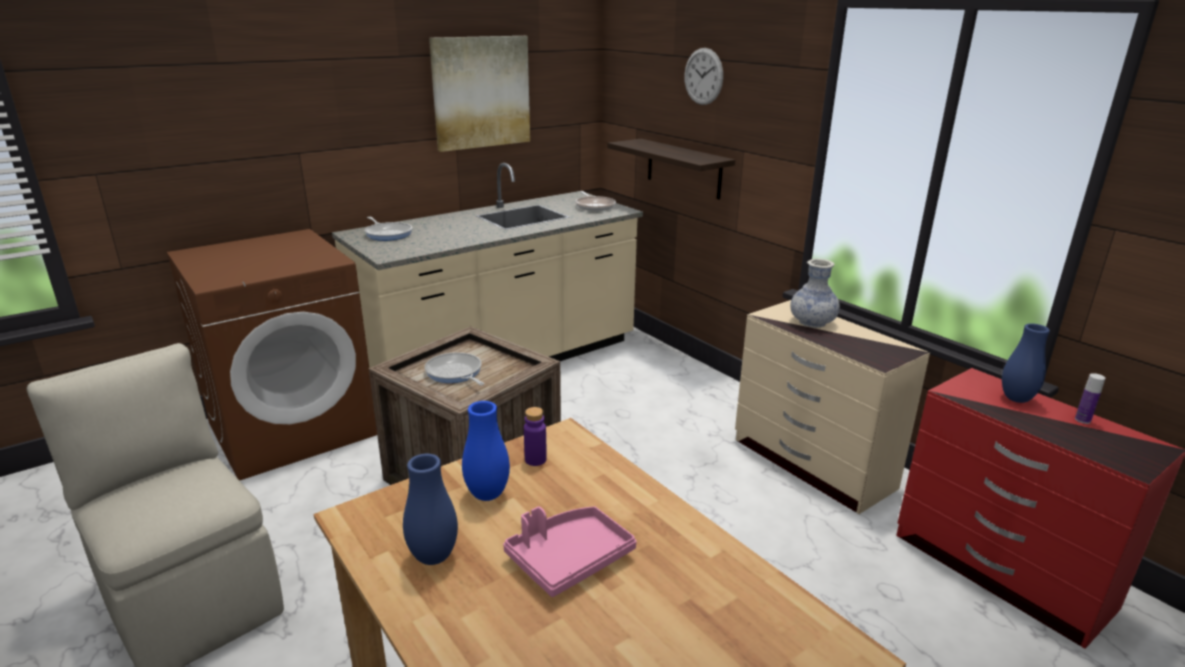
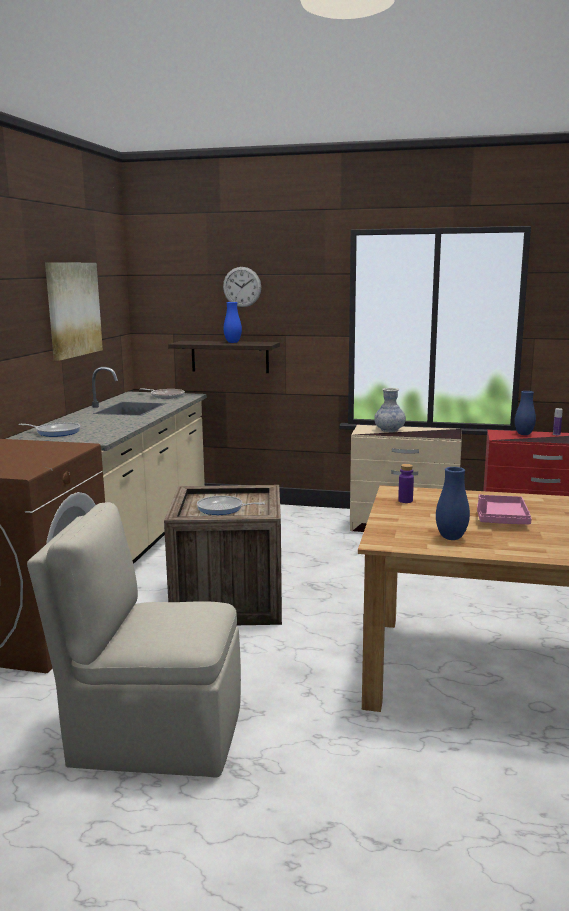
camera: 40 degrees left, 10 degrees down
(487, 494) = (417, 516): blue vase -> blue vase (233, 342)

